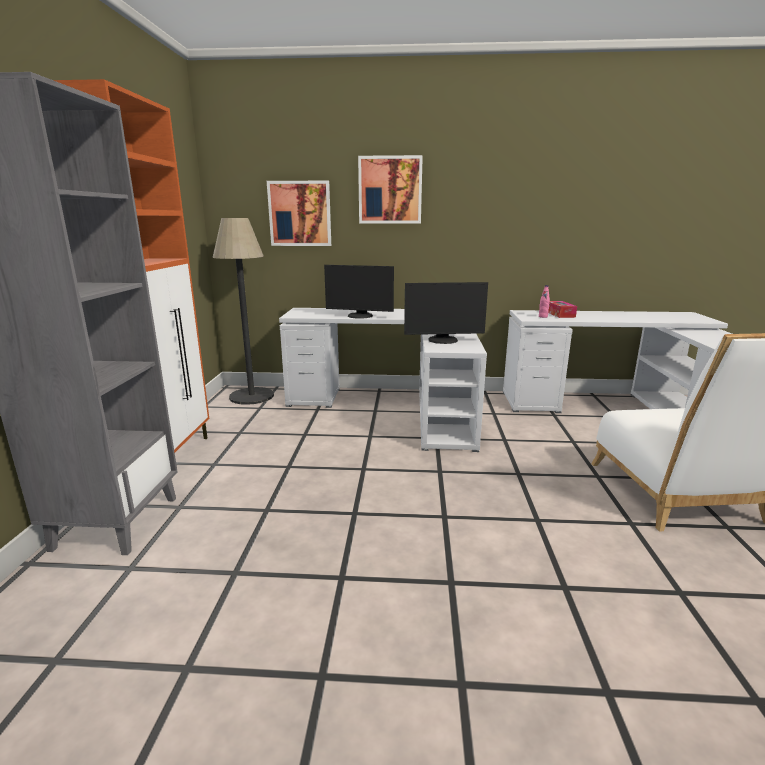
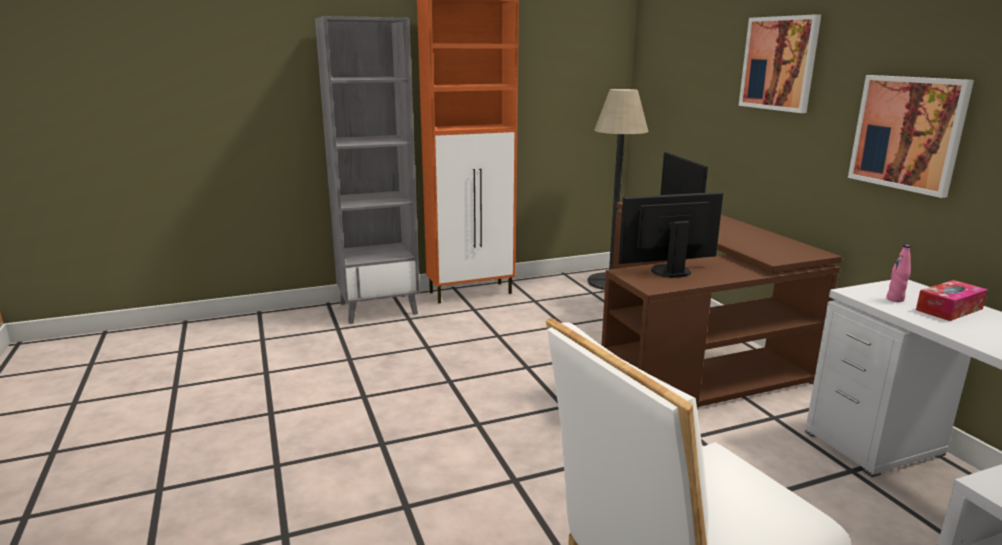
camera: 65 degrees right, 0 degrees up
(300, 214) = (694, 88): picture -> picture (907, 133)
(396, 406) = (693, 351): white desk -> brown desk
(443, 340) = (669, 271): monitor -> monitor turned 105 degrees clockwise

